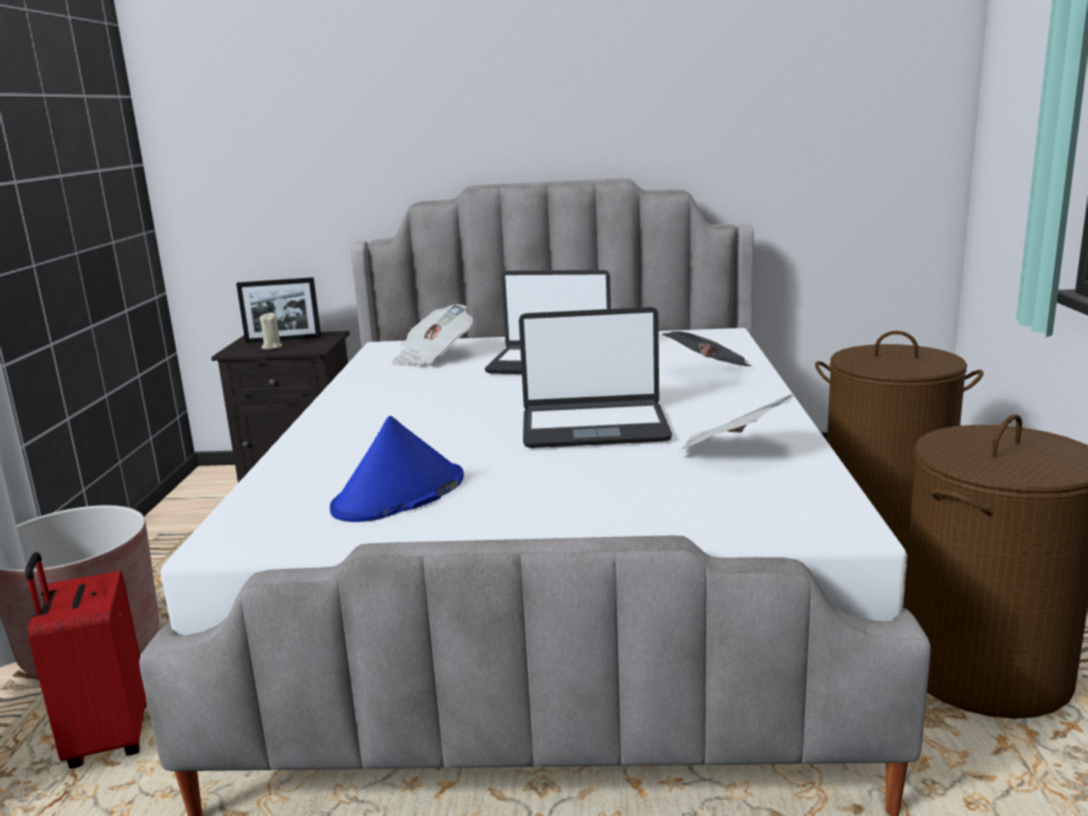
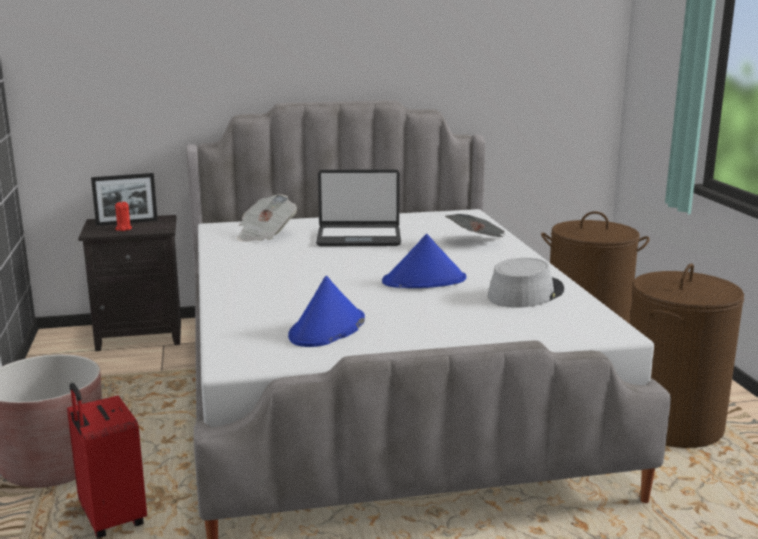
camera: 15 degrees left, 0 degrees up
(272, 347) = (123, 229): beige candle -> red candle
(594, 427) = (424, 281): laptop -> blue hat
(732, 453) = (525, 293): newspaper -> grey hat

